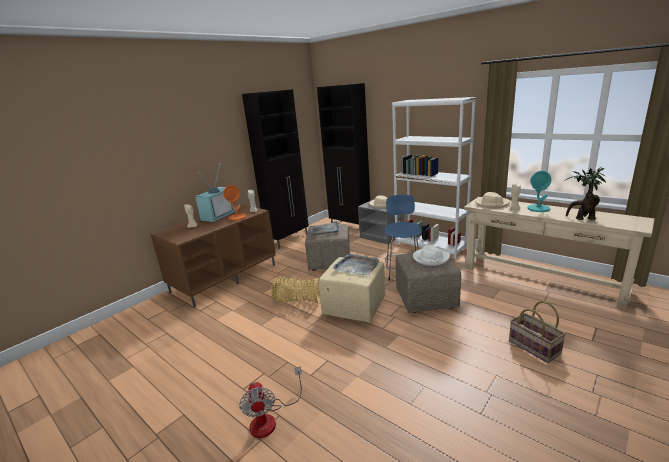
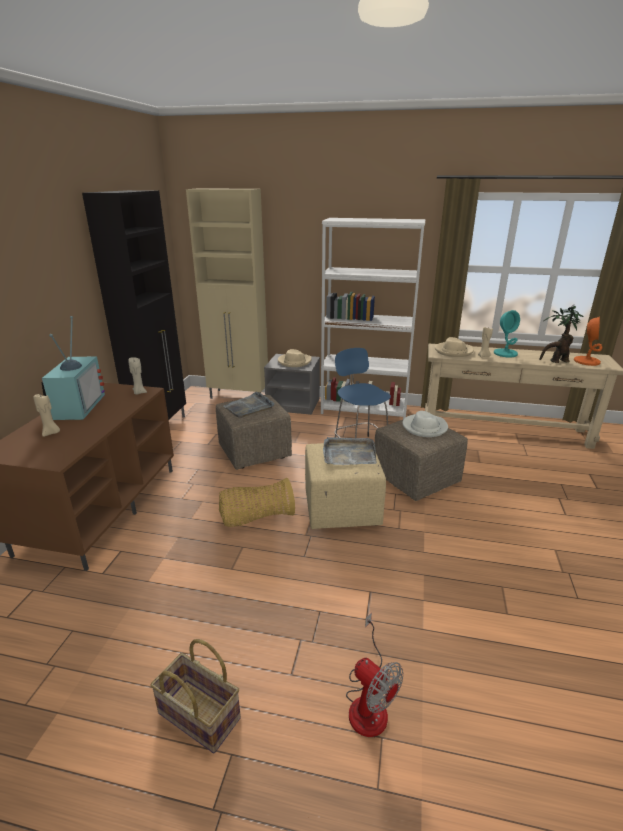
camera: 30 degrees left, 5 degrees up
(237, 217) = (121, 406): orange table lamp -> orange table lamp (586, 361)
(350, 227) = (239, 396): black cabinet -> beige cabinet
(533, 347) = (559, 509): basket -> basket (198, 716)

